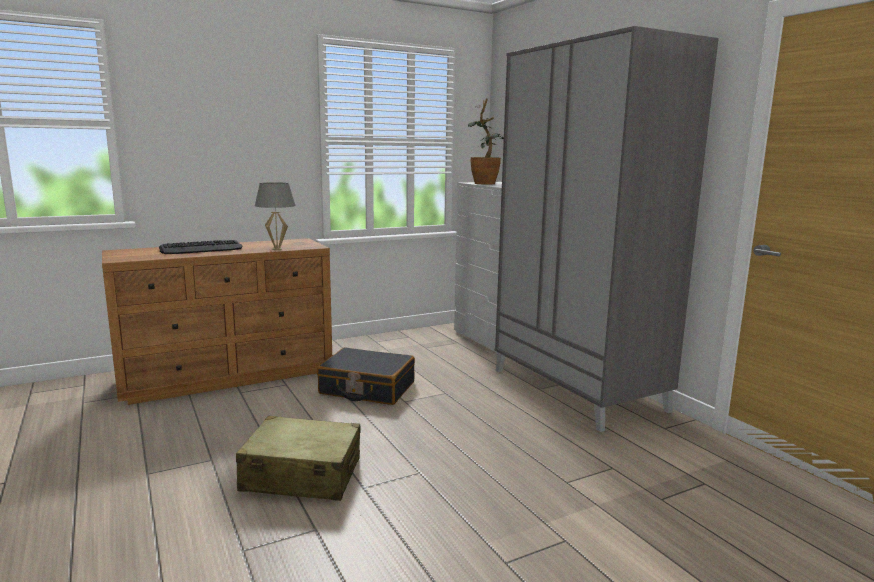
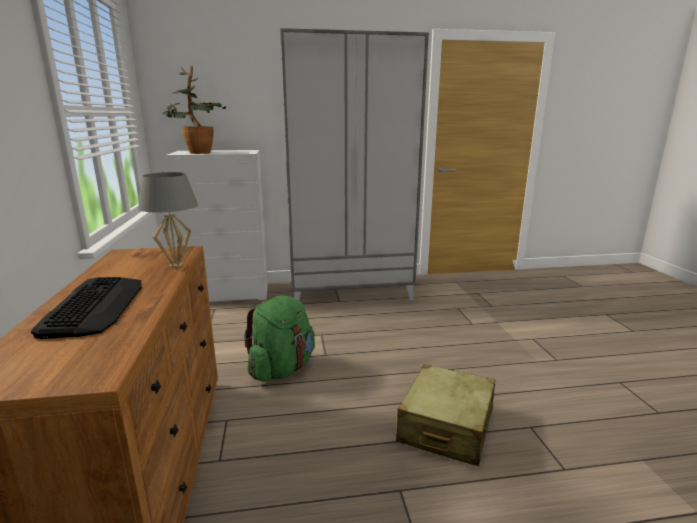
camera: 70 degrees left, 5 degrees up
(367, 388) = (282, 369): black suitcase -> green backpack

